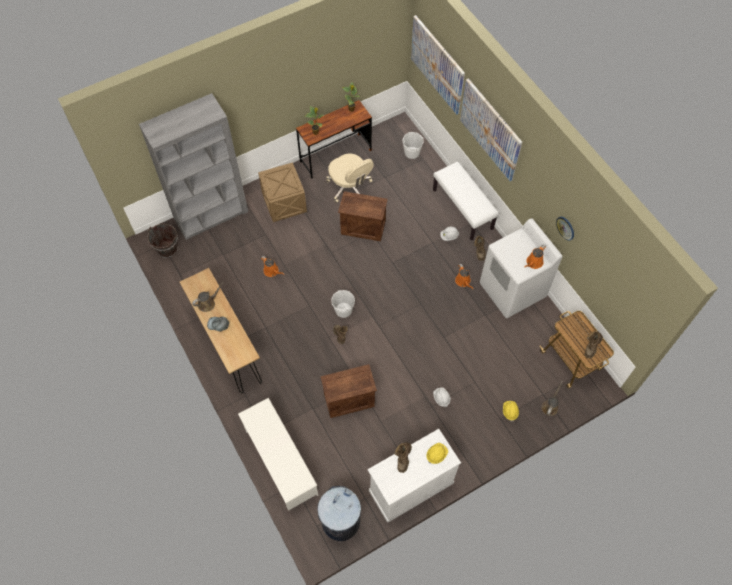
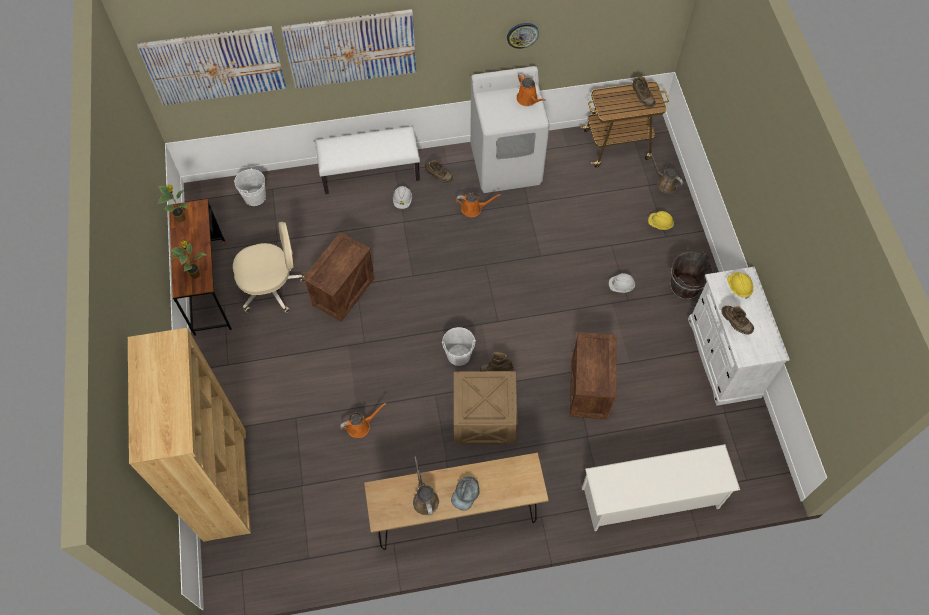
camera: 70 degrees left, 0 degrees up
(167, 249) = (255, 565): brown bucket -> brown bucket (685, 288)
(211, 215) = (225, 483): grey bookcase -> brown bookcase
(284, 202) = (253, 376): crate -> crate (483, 418)
(340, 521) = (748, 450): grey trash can -> none

